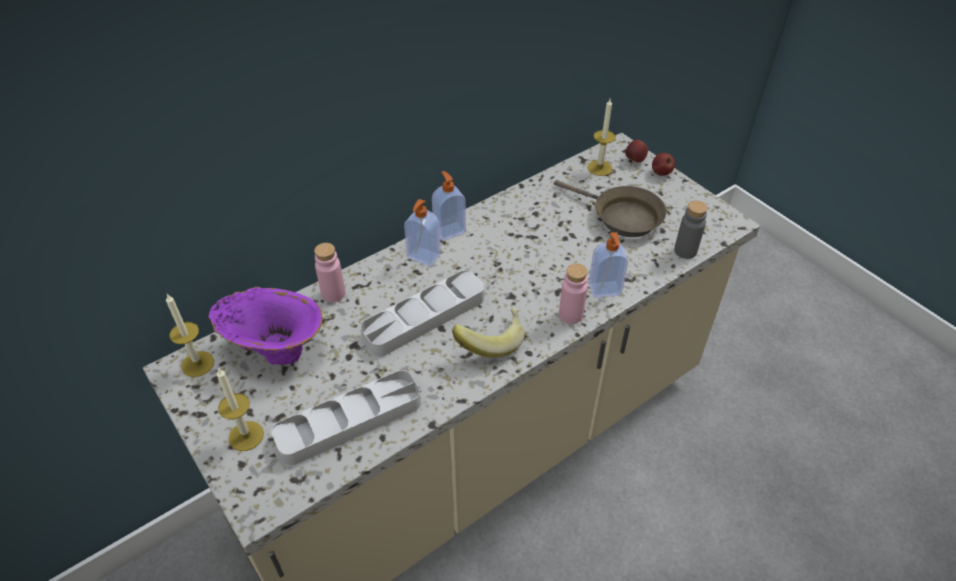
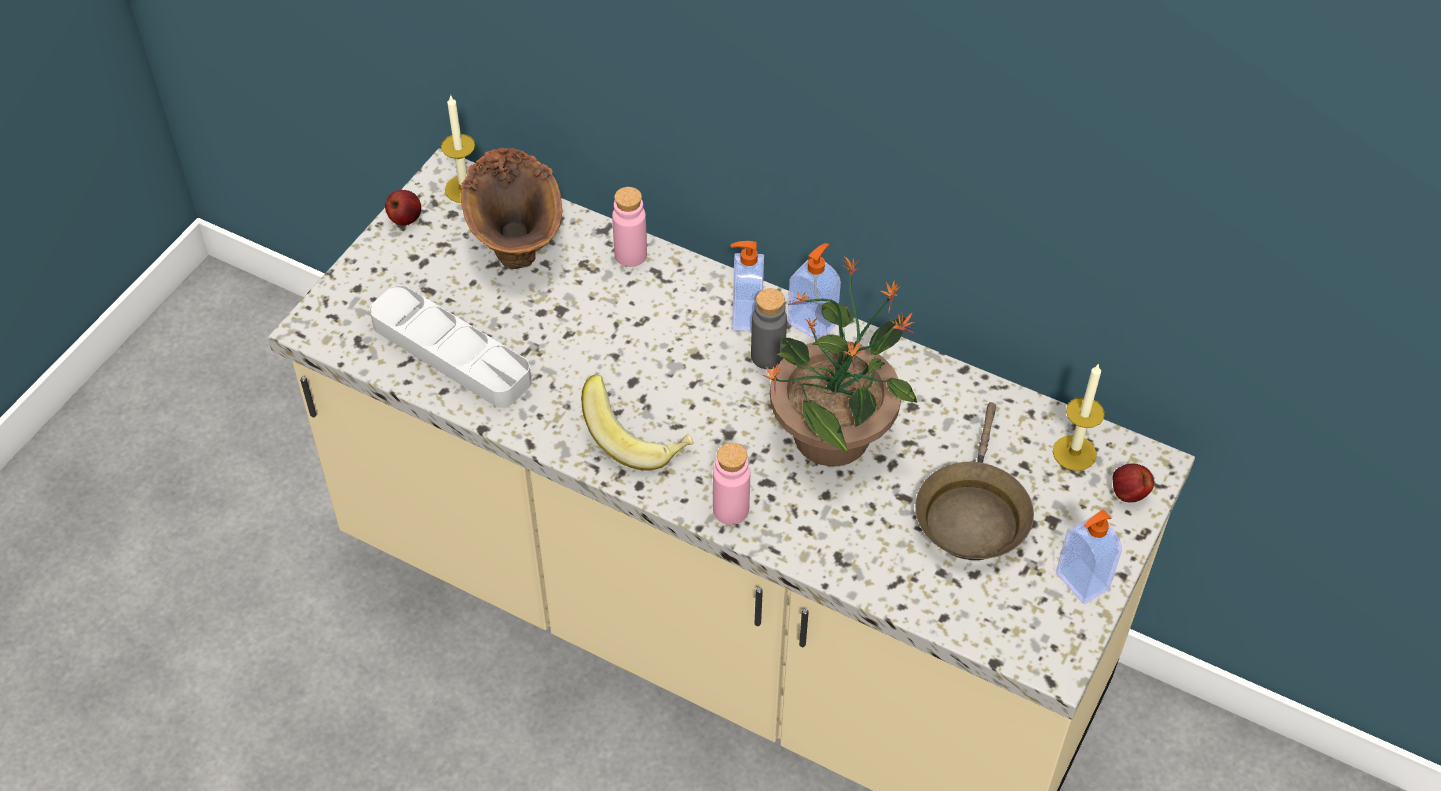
camera: 65 degrees right, 5 degrees up
(246, 436) = (392, 275): candle -> none
(276, 349) = (517, 243): purple vase -> brown vase
(424, 317) = (640, 358): grey tray -> none
(537, 250) = (834, 434): none -> potted plant
(605, 290) = (800, 535): soap dispenser -> soap dispenser (1080, 582)
(661, 173) = (1119, 537): apple -> apple (405, 219)
(685, 251) = (944, 615): grey bottle -> grey bottle (767, 356)

